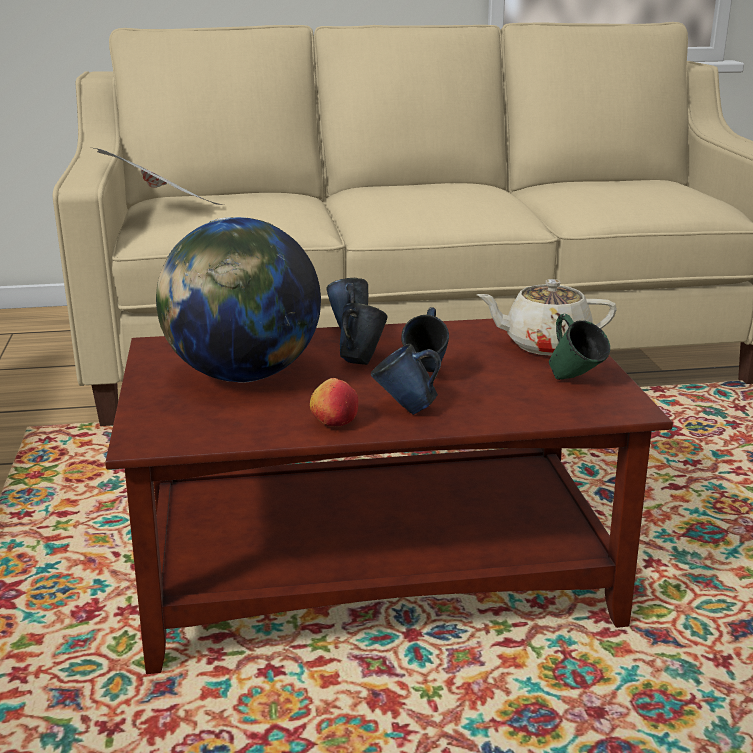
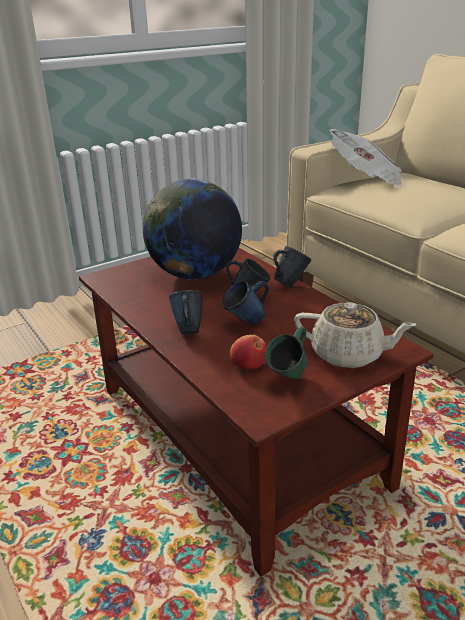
camera: 65 degrees right, 5 degrees up
(334, 422) = (155, 314): apple -> apple (248, 364)
(545, 345) = (348, 355): beige teapot -> beige teapot turned 135 degrees clockwise

